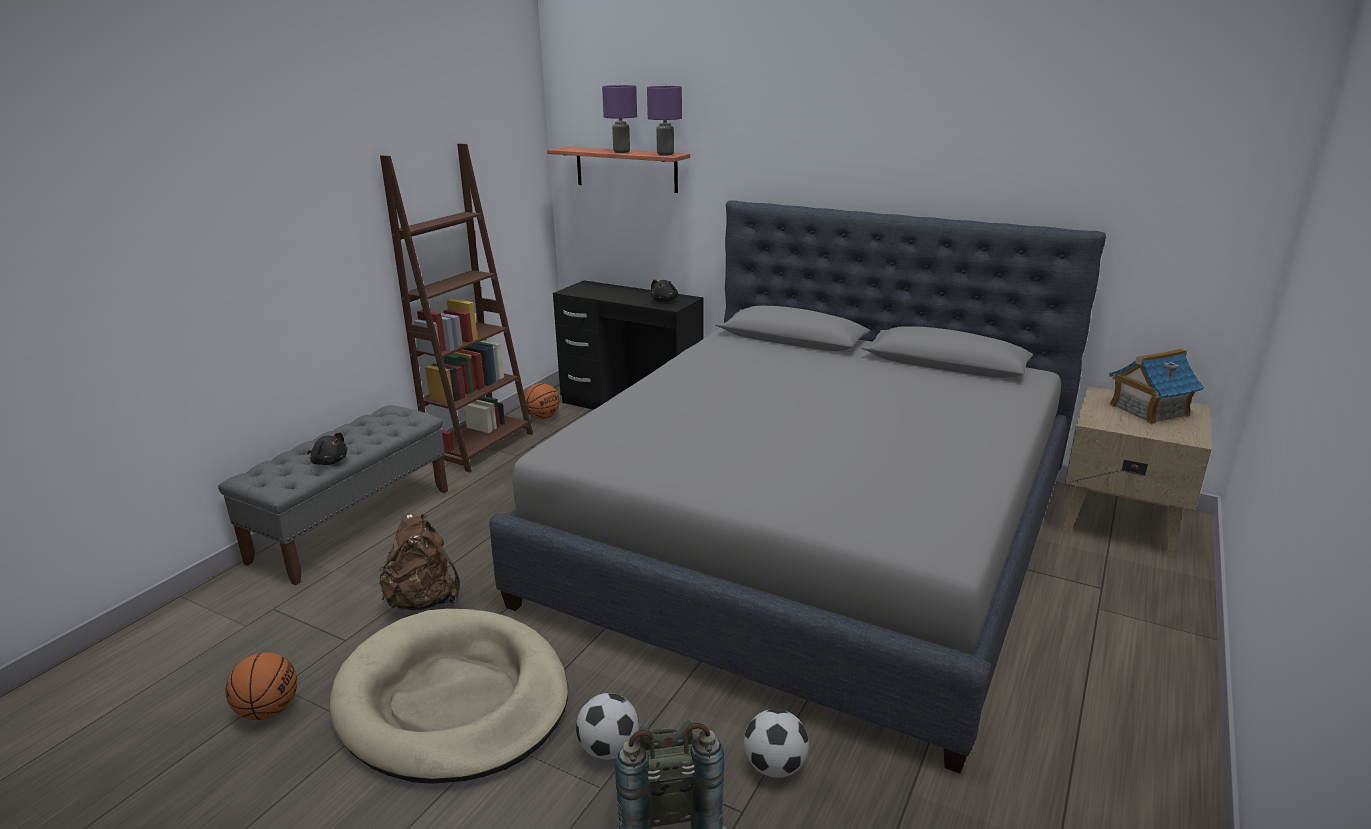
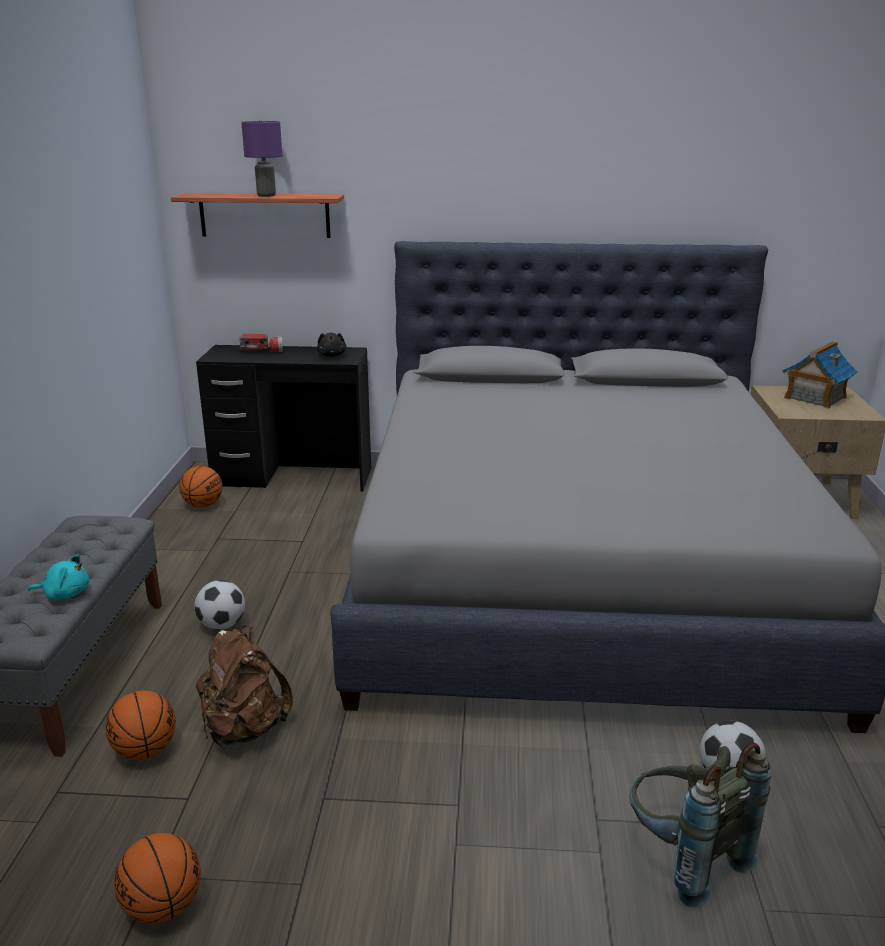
camera: 25 degrees left, 0 degrees up
(329, 461) = (65, 594): black plush toy -> turquoise plush toy
(348, 597) = (145, 750): none -> basketball
(453, 700) = (375, 820): beige dog bed -> none
(480, 446) = (156, 549): brown bookcase -> none
(609, 749) = (574, 814): football -> football (222, 625)
(614, 290) = (262, 350): none -> flashlight
(666, 154) = (322, 196): purple table lamp -> none

